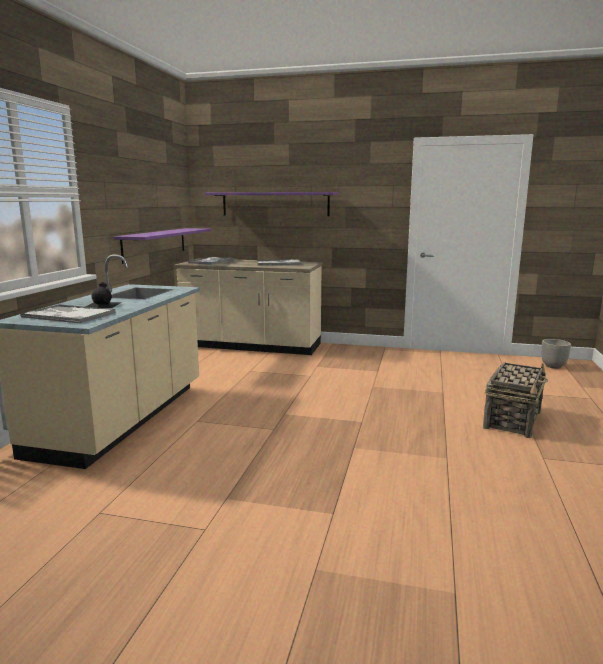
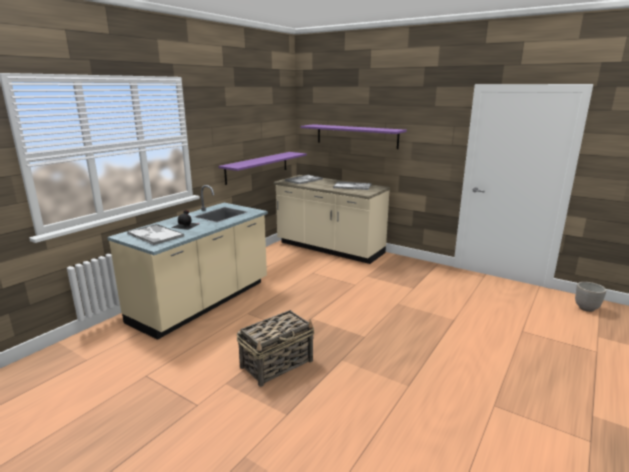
camera: 20 degrees right, 5 degrees up
(512, 419) = (497, 360): basket -> basket (277, 363)

